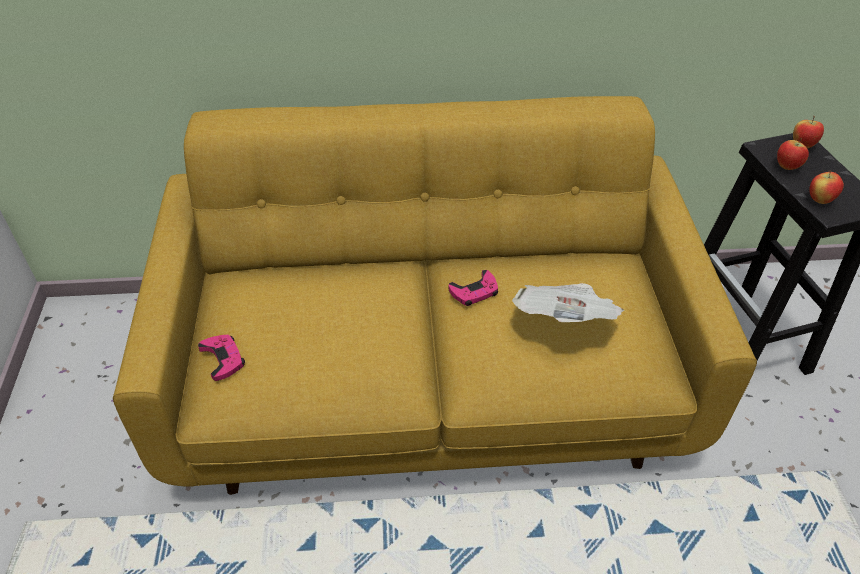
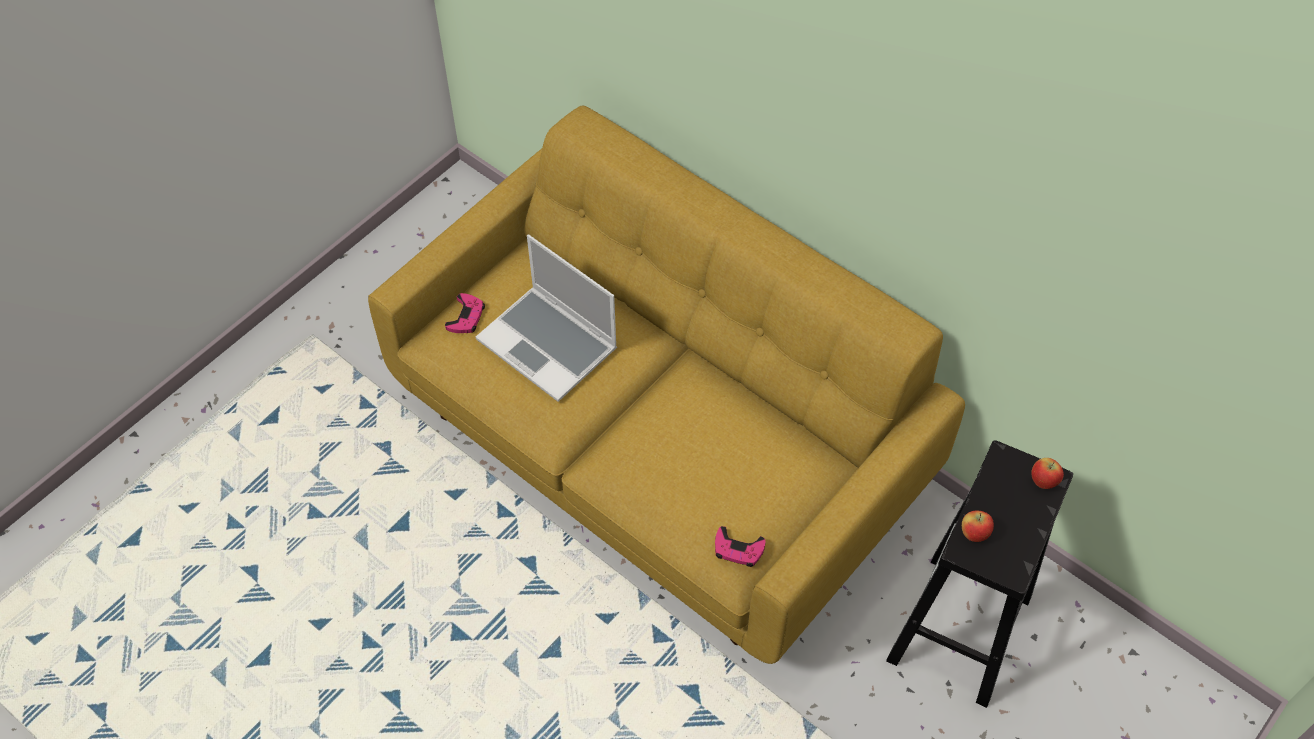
camera: 45 degrees right, 10 degrees up
(324, 328) = (549, 345): none -> laptop
(474, 291) = (682, 398): pink game controller -> pink game controller (738, 549)
(564, 321) = (718, 472): newspaper -> none
(786, 167) = (996, 488): apple -> none

